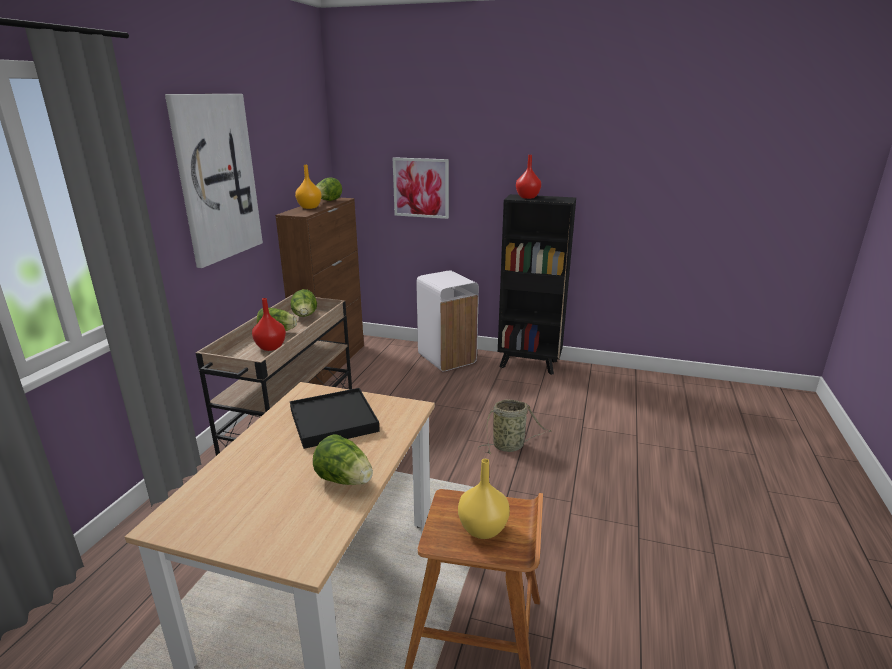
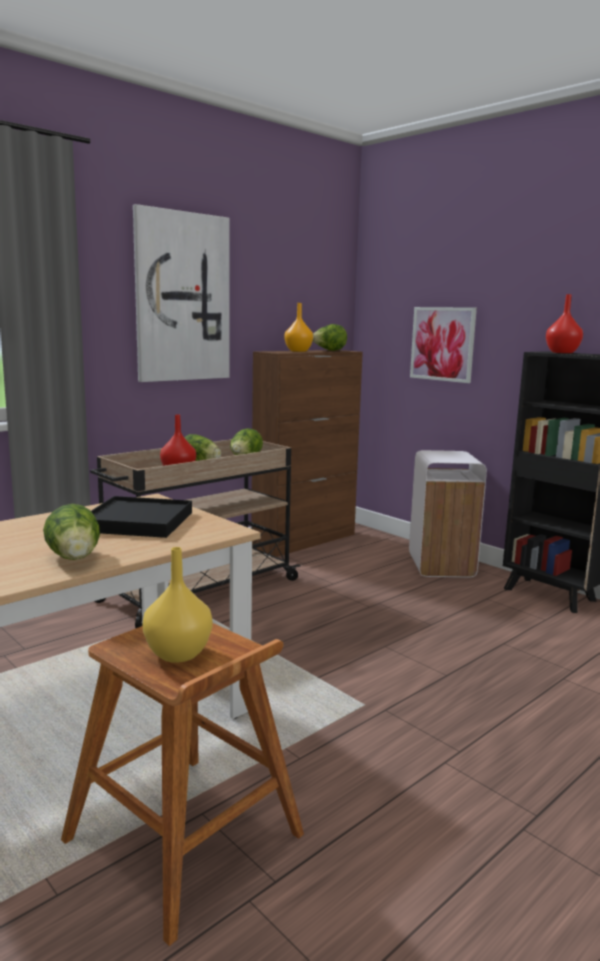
camera: 30 degrees right, 10 degrees down
(510, 446) = (434, 668): basket -> none

